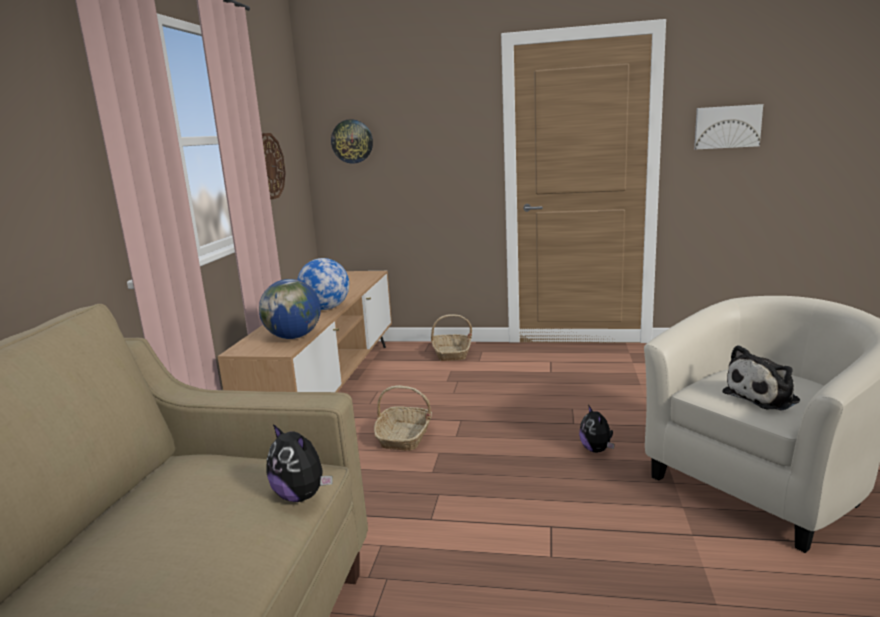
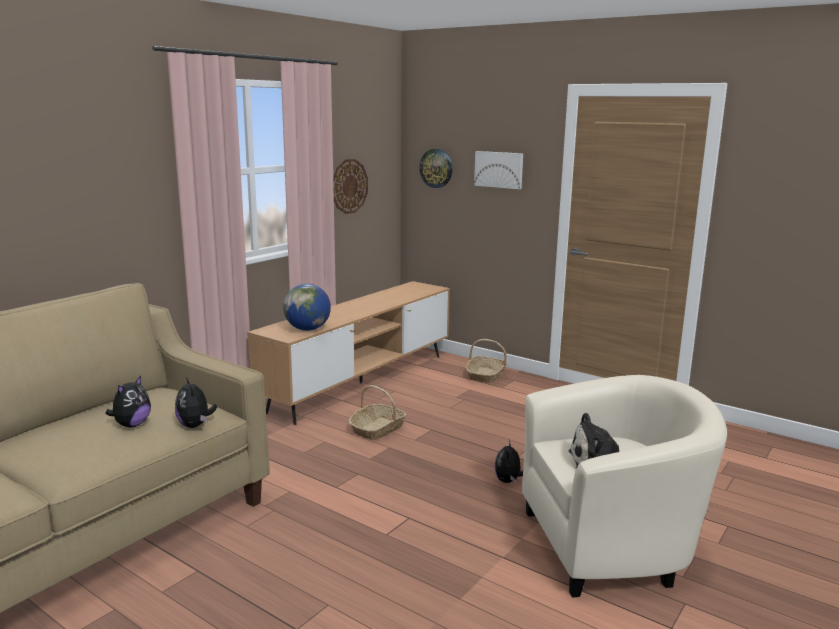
camera: 25 degrees right, 0 degrees up
(203, 528) = (131, 425): none -> plush toy
(326, 308) = (357, 312): globe -> none
(727, 127) = (783, 200): picture -> picture (499, 169)

